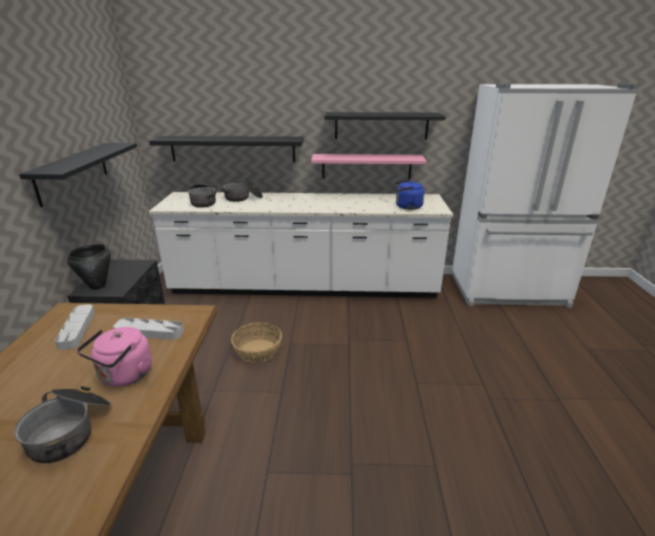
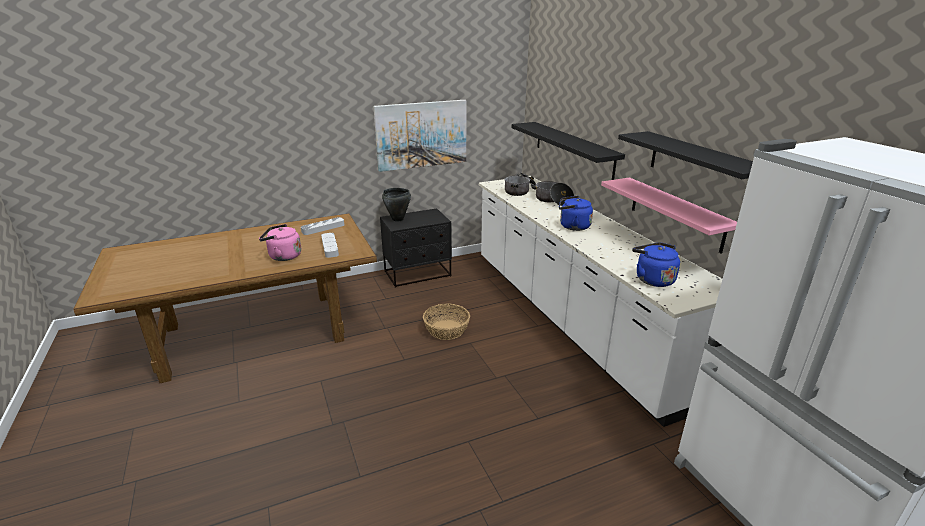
camera: 65 degrees right, 0 degrees up
(71, 431) = (236, 260): cooking pot -> none
(73, 172) = (421, 135): black shelf -> picture
(302, 205) = (572, 226): none -> blue kettle

